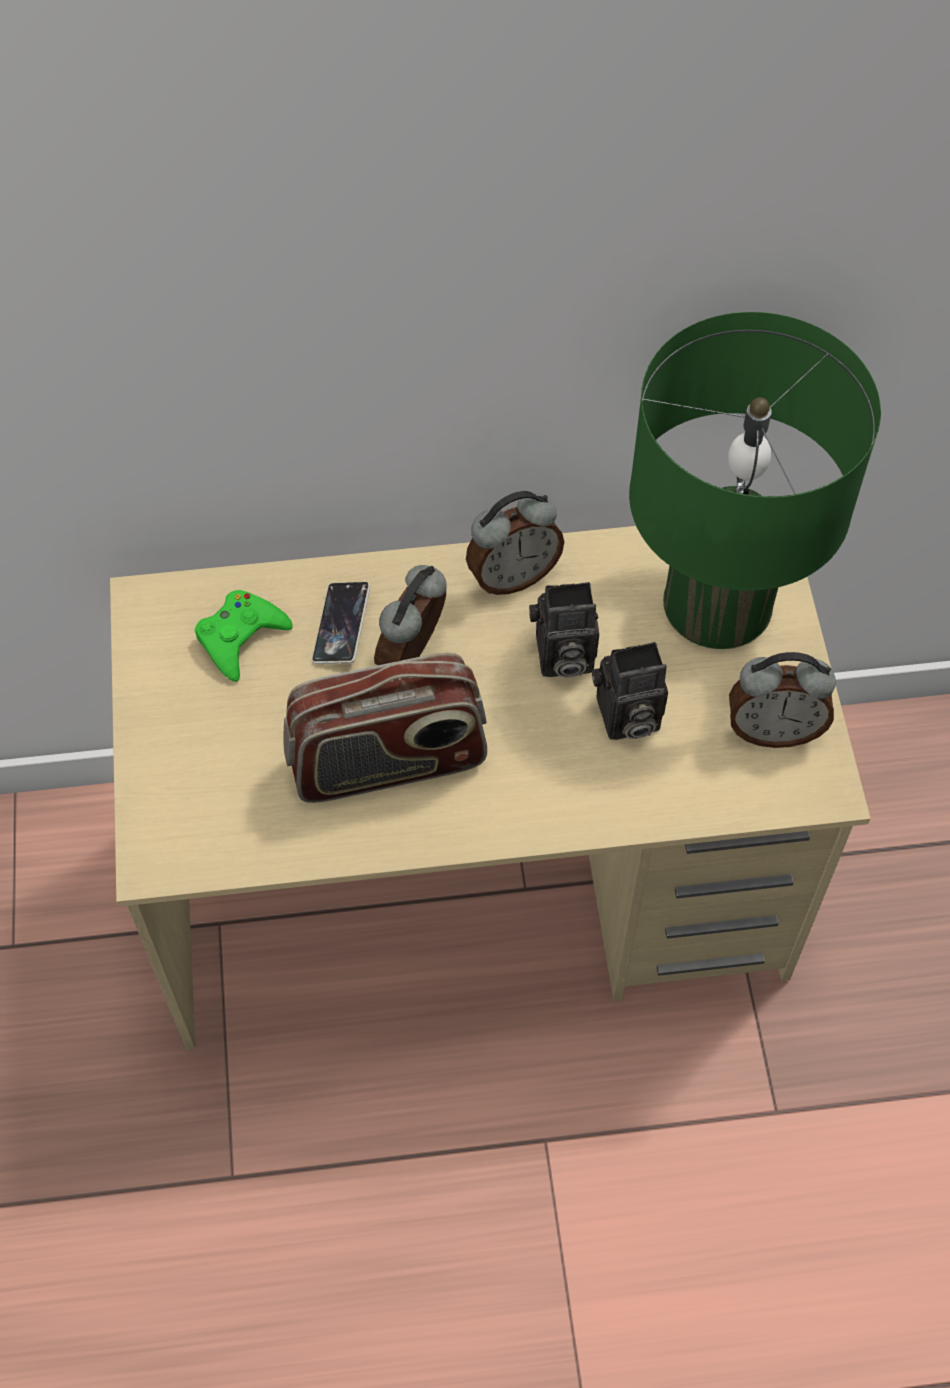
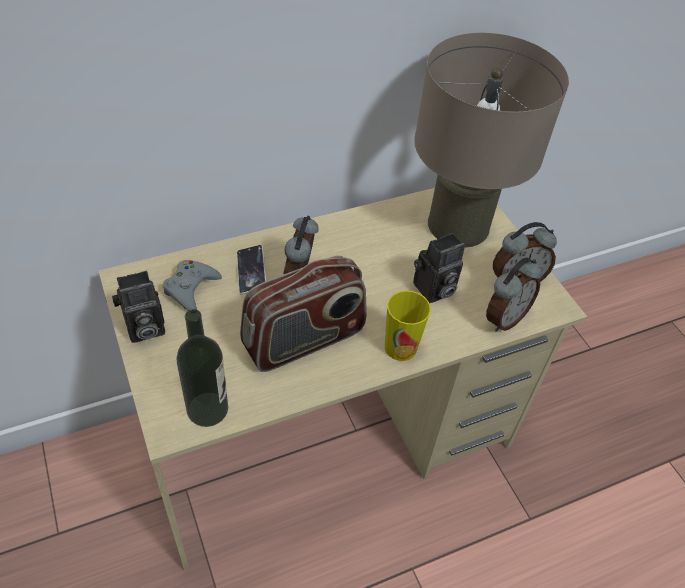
camera: 20 degrees left, 10 degrees down
(214, 843) = (207, 409): none -> bottle
(240, 638) = (191, 288): green game controller -> grey game controller
(512, 576) = (341, 230): alarm clock -> alarm clock (504, 318)
(534, 807) = (400, 347): none -> cup
(561, 658) = (385, 266): camera -> camera (143, 329)
(717, 603) = (458, 225): green table lamp -> beige table lamp

